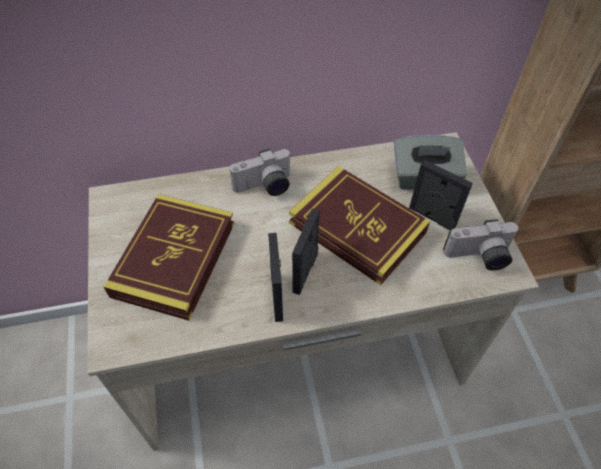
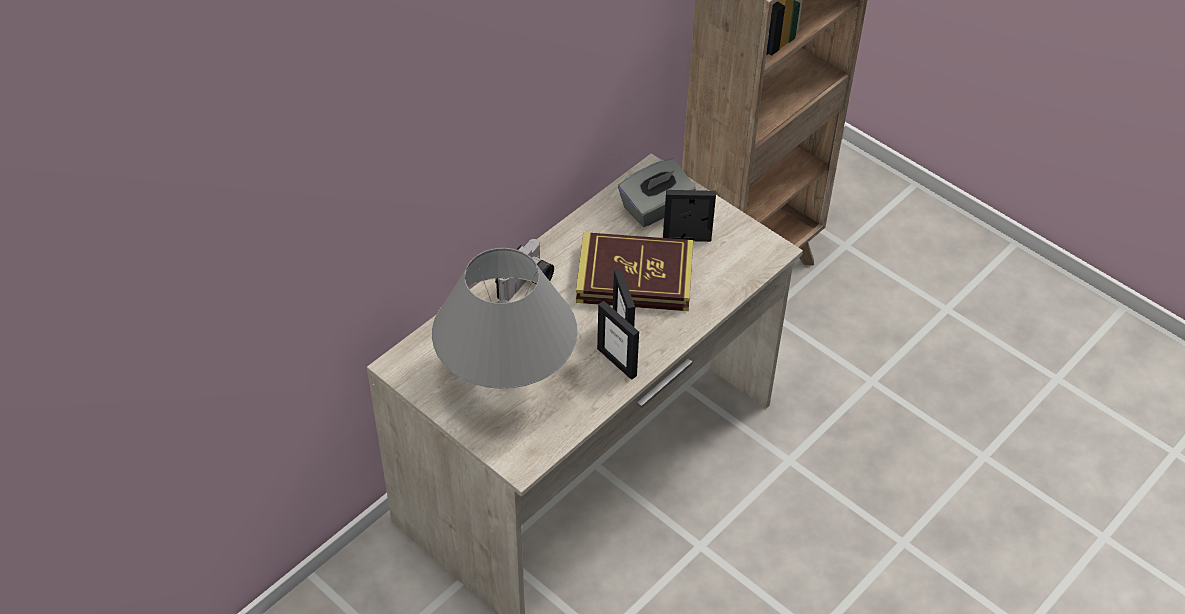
camera: 35 degrees left, 5 degrees down
(174, 259) = (507, 380): book -> grey table lamp
(479, 257) = (745, 251): camera -> none

